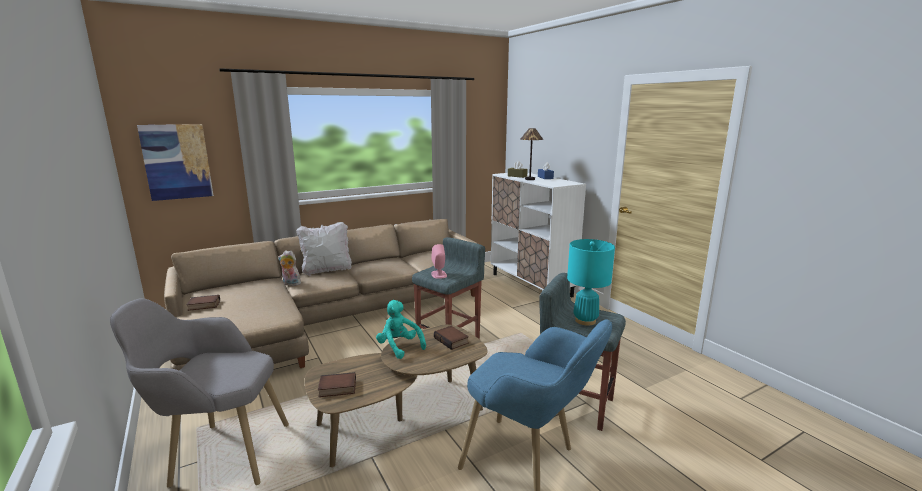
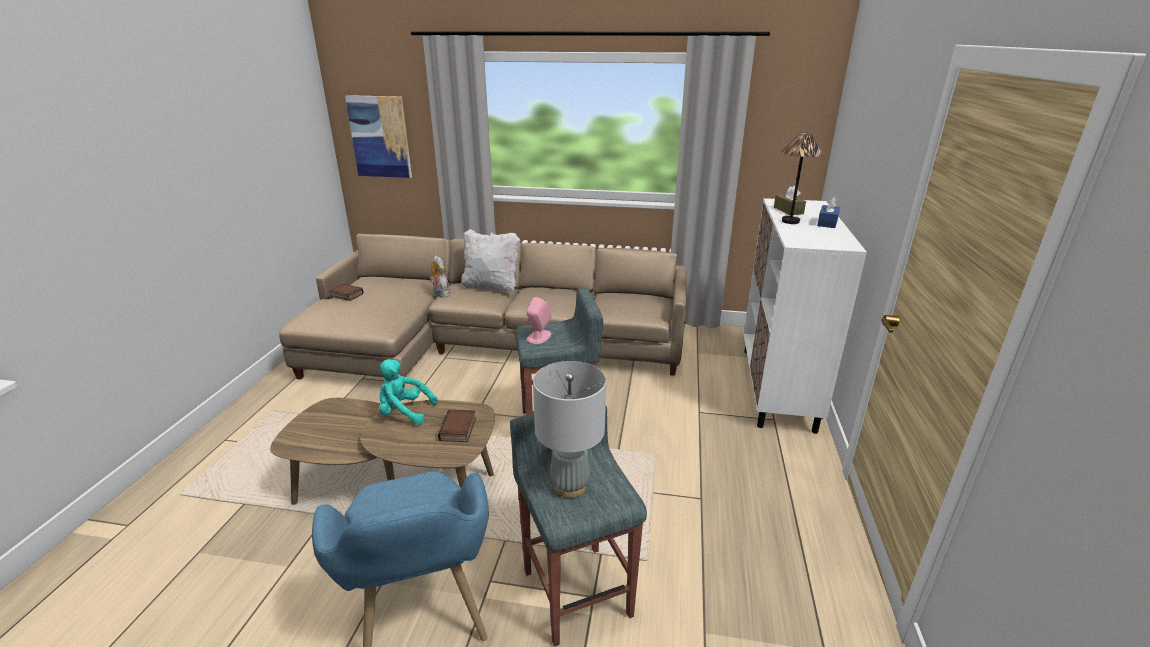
camera: 40 degrees right, 10 degrees up
(217, 454) = (254, 442): grey armchair -> none
(337, 389) = (310, 431): book -> none
(399, 347) = (404, 412): turquoise plush toy -> turquoise plush toy turned 75 degrees counterclockwise
(585, 321) = (569, 486): turquoise table lamp -> grey table lamp

